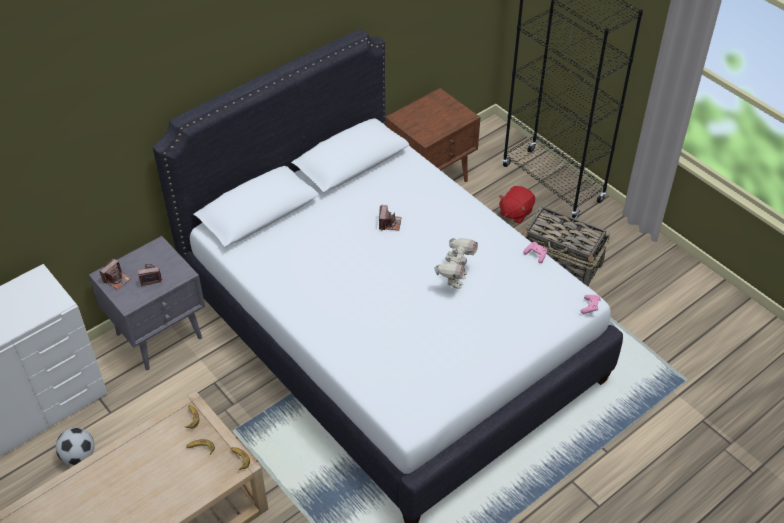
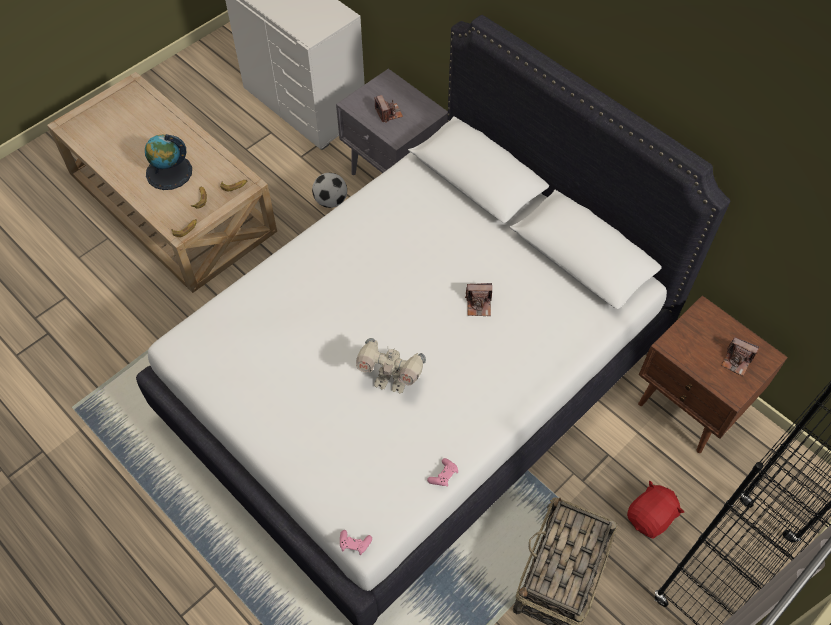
camera: 85 degrees right, 10 degrees up
(79, 456) = (253, 145): football -> football (331, 201)
(117, 279) = (383, 89): camera -> camera (736, 361)
(156, 478) = (169, 172): none -> globe
(515, 212) = (650, 517): red plush toy -> red plush toy turned 105 degrees clockwise

